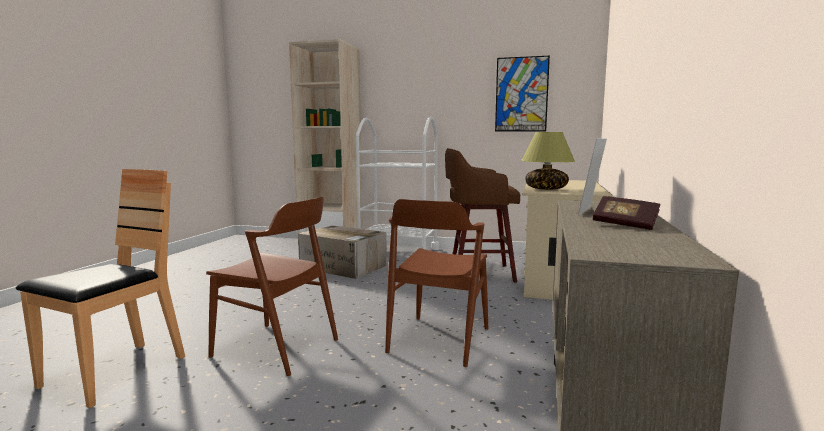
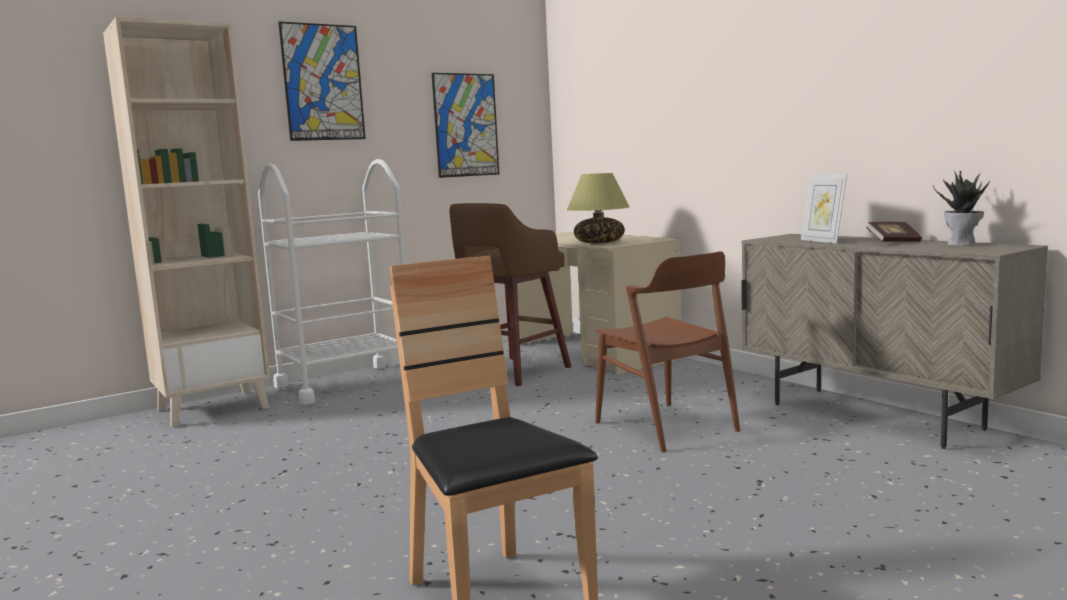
camera: 50 degrees left, 0 degrees up
(276, 348) = (569, 498): brown chair -> none
(344, 267) = (336, 419): cardboard box -> none
(421, 69) = (323, 82): none -> picture
(655, 242) = (962, 244): none -> potted plant

